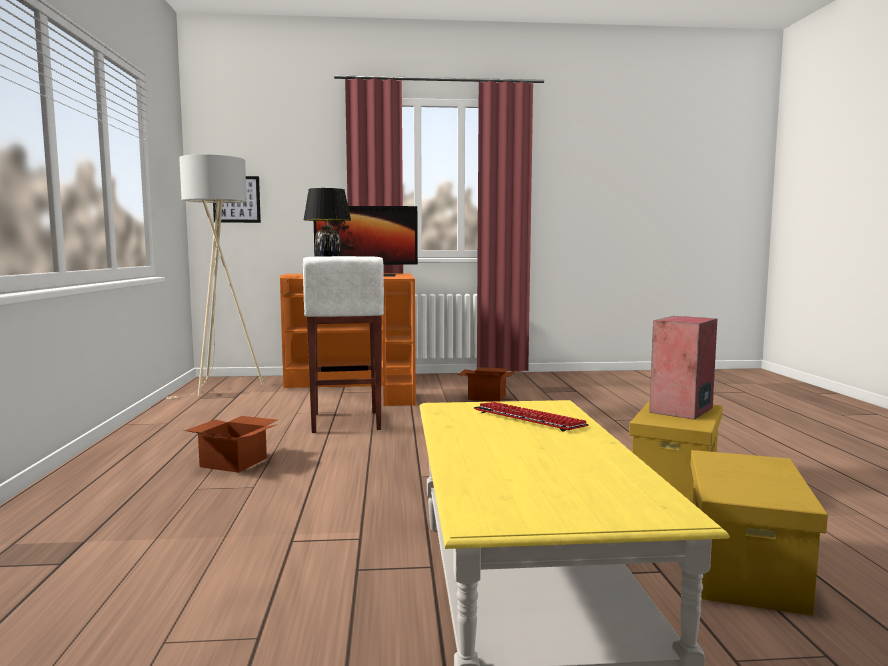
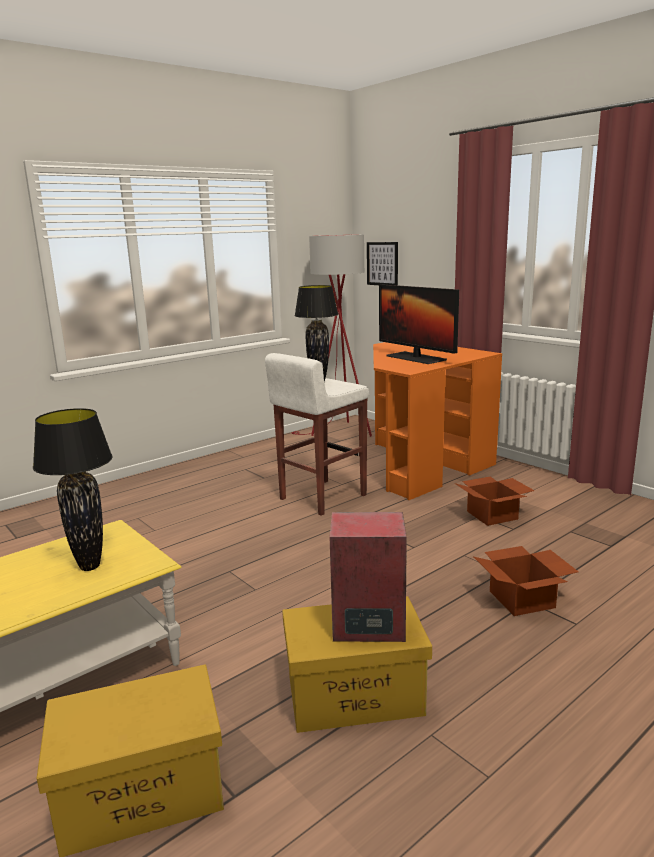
camera: 55 degrees right, 10 degrees up
(220, 389) = (339, 432): beige floor lamp -> red floor lamp
(235, 462) = (192, 506): cardboard box -> cardboard box (523, 599)
(528, 419) = (89, 566): keyboard -> black table lamp

